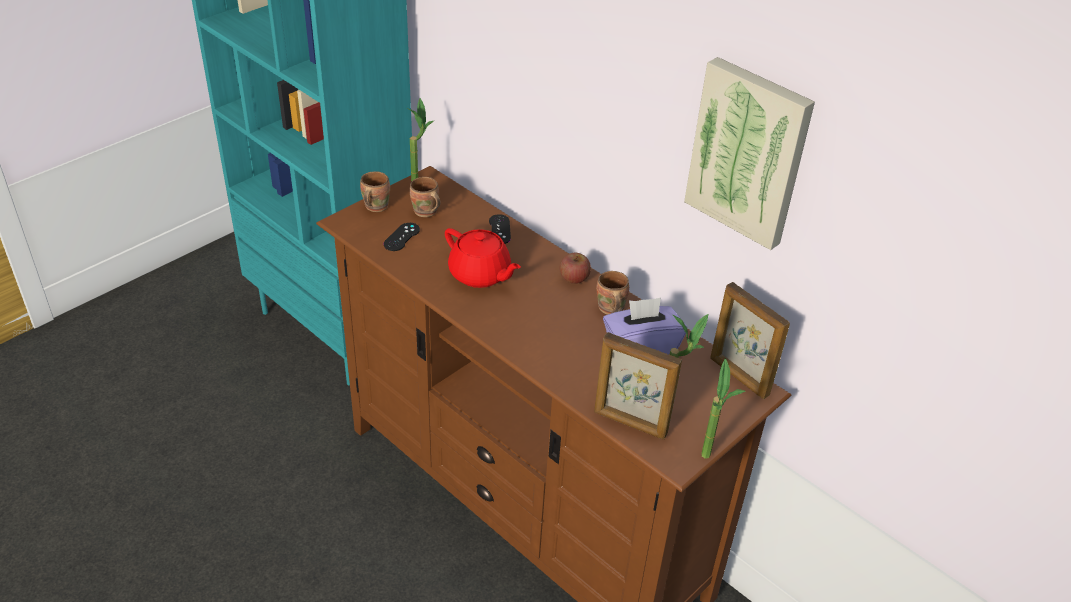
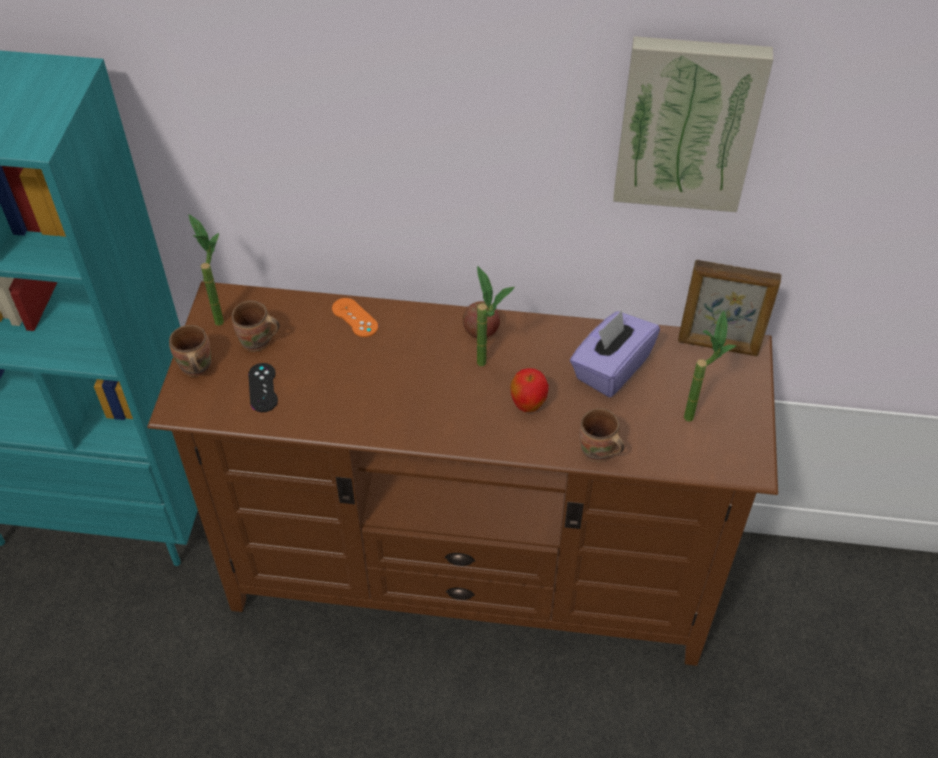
camera: 35 degrees left, 10 degrees up
(480, 274) = (388, 382): red teapot -> none
(499, 229) = (355, 318): black game controller -> orange game controller
(557, 336) = (528, 405): none -> apple
(609, 309) = (546, 345): brown mug -> brown mug (597, 452)
(630, 423) = (678, 455): picture frame -> none
(709, 462) = (775, 449): potted plant -> potted plant (489, 367)

